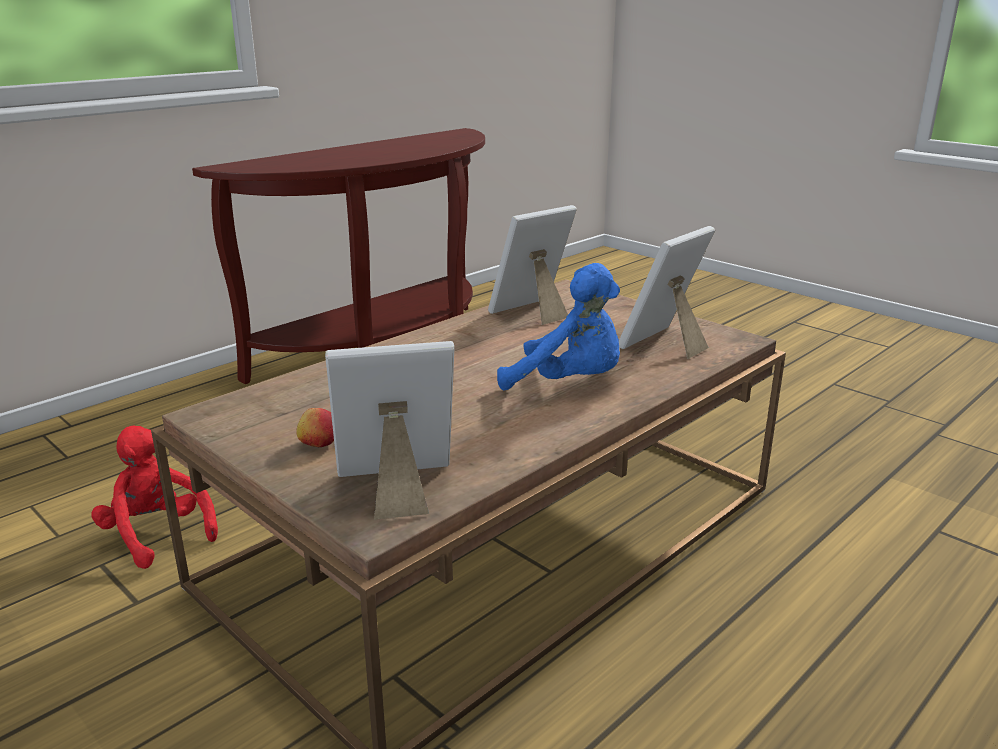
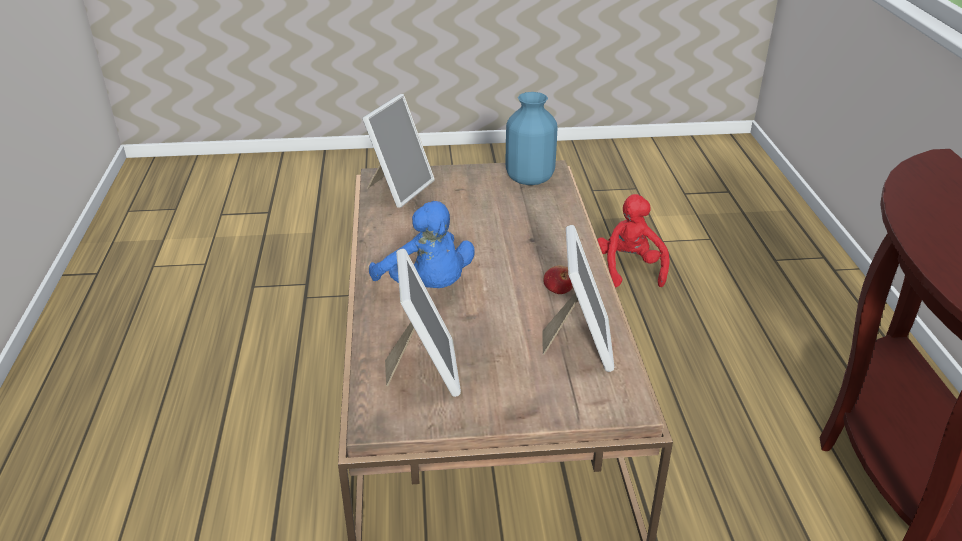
camera: 130 degrees right, 10 degrees up
(157, 535) = (629, 268): red plush toy -> red plush toy turned 90 degrees counterclockwise
(253, 415) = (529, 179): none -> blue vase
(318, 444) = (471, 185): apple -> apple (558, 289)
(569, 383) = (427, 286): blue plush toy -> blue plush toy turned 105 degrees counterclockwise

